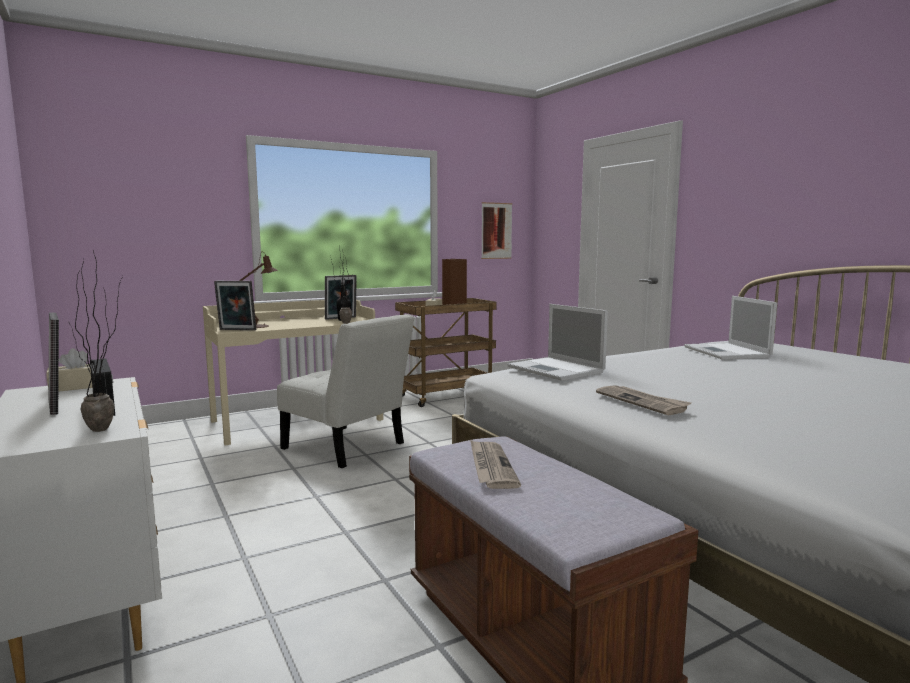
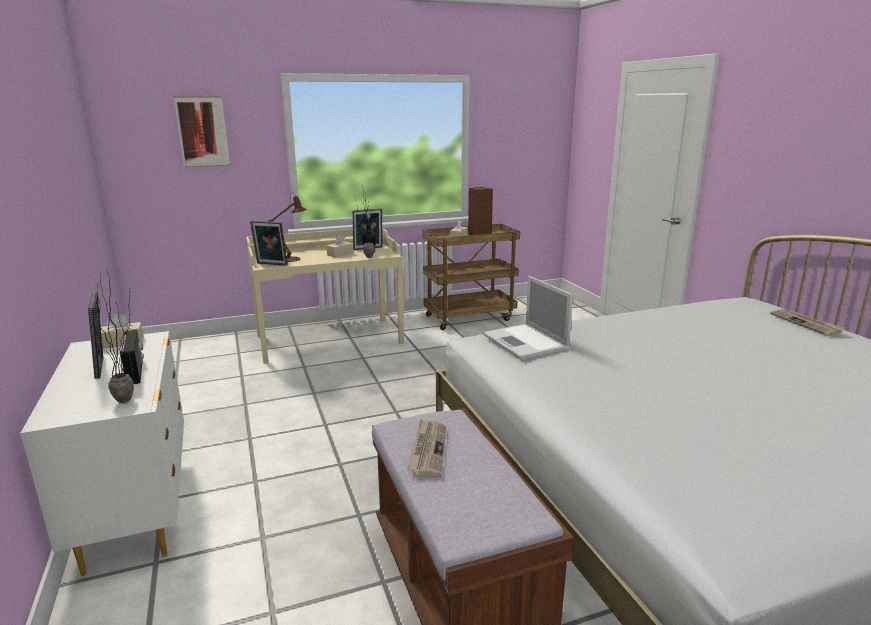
camera: 10 degrees right, 10 degrees up
(312, 322) = (340, 254): none -> beige tissue box
(347, 448) = (364, 374): white chair -> none
(496, 231) = (530, 153): picture -> picture (202, 132)
(642, 402) = (576, 397): newspaper -> newspaper (806, 323)
(727, 352) = (710, 323): laptop -> none

